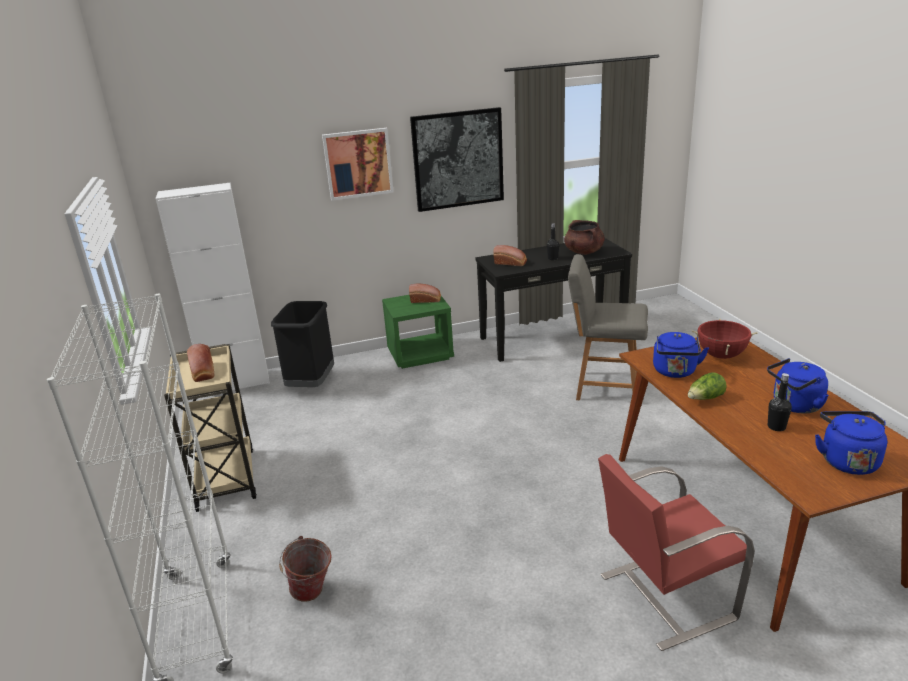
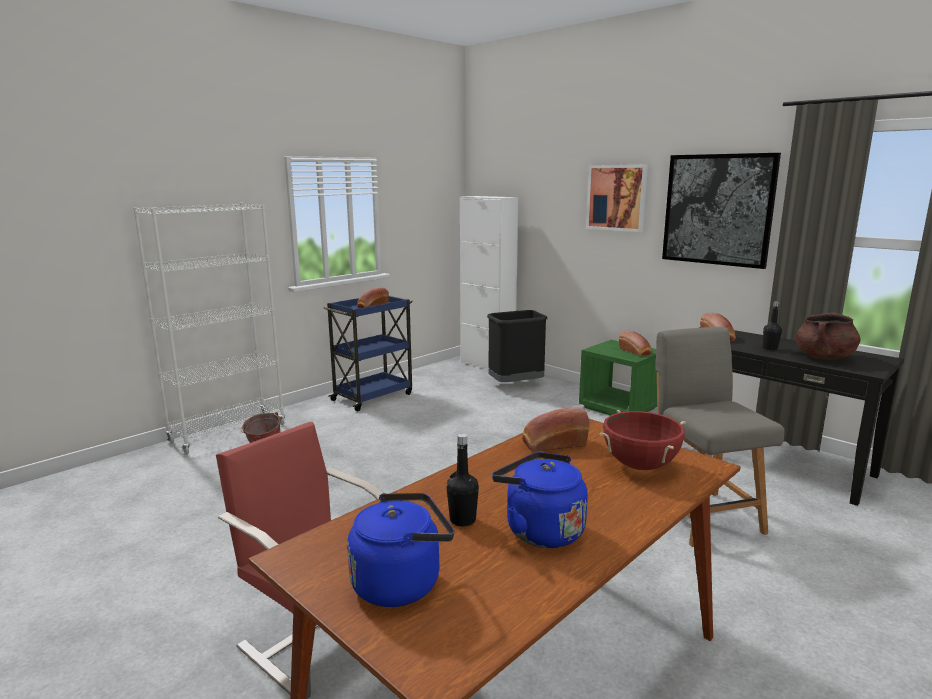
camera: 60 degrees right, 10 degrees down
(226, 477) = (373, 396): beige cart -> blue cart
(675, 372) = (553, 444): blue kettle -> bread
(705, 398) = (500, 467): lettuce -> none

